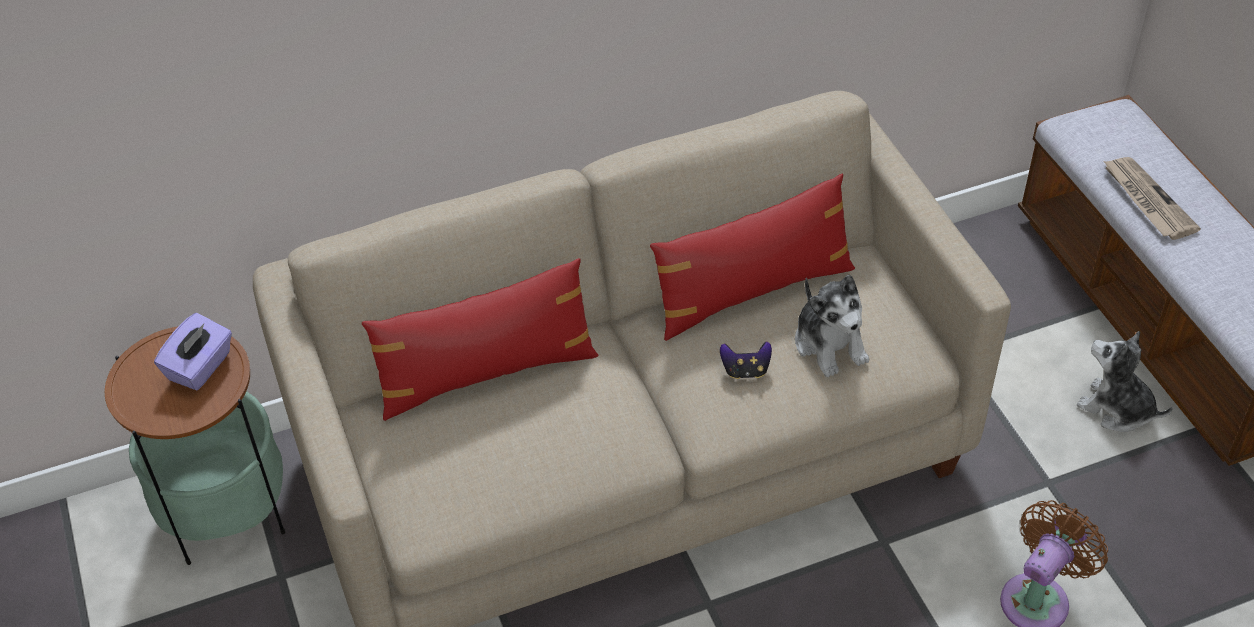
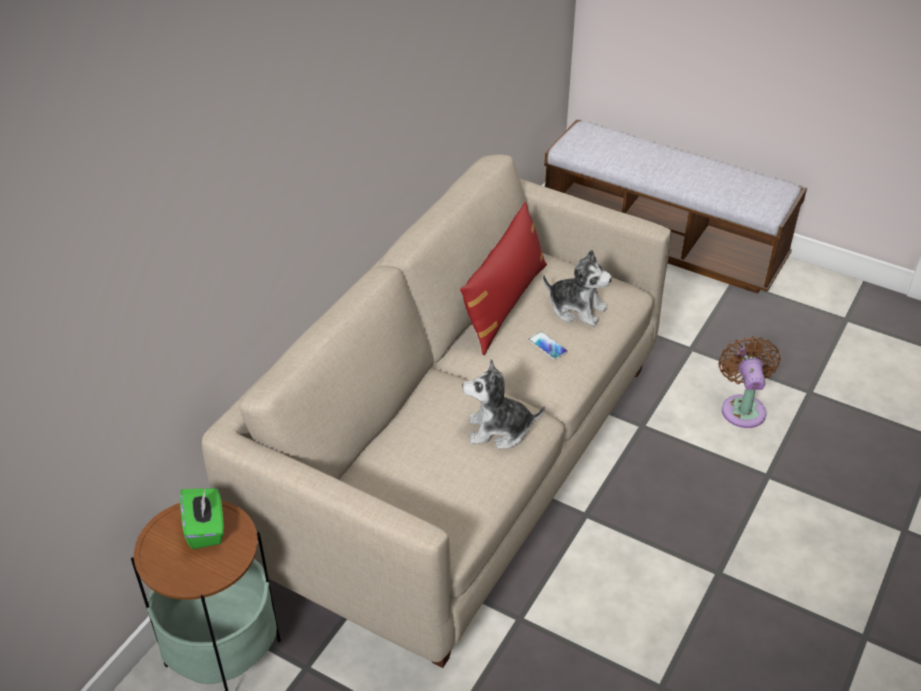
camera: 40 degrees left, 5 degrees down
(201, 367) = (206, 528): purple tissue box -> green tissue box
(487, 374) = (397, 430): red pillow -> none
(745, 370) = (547, 346): game controller -> phone
(1116, 409) = (686, 295): plush toy -> plush toy (499, 430)
(1147, 200) = (644, 165): newspaper -> none

